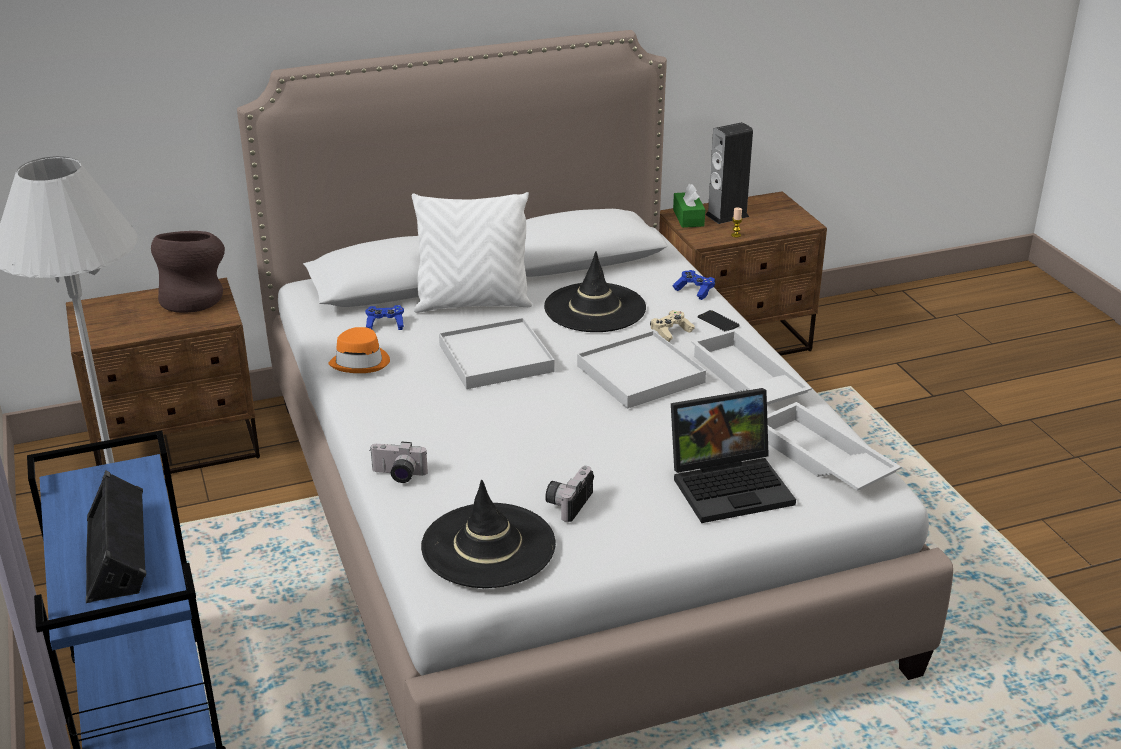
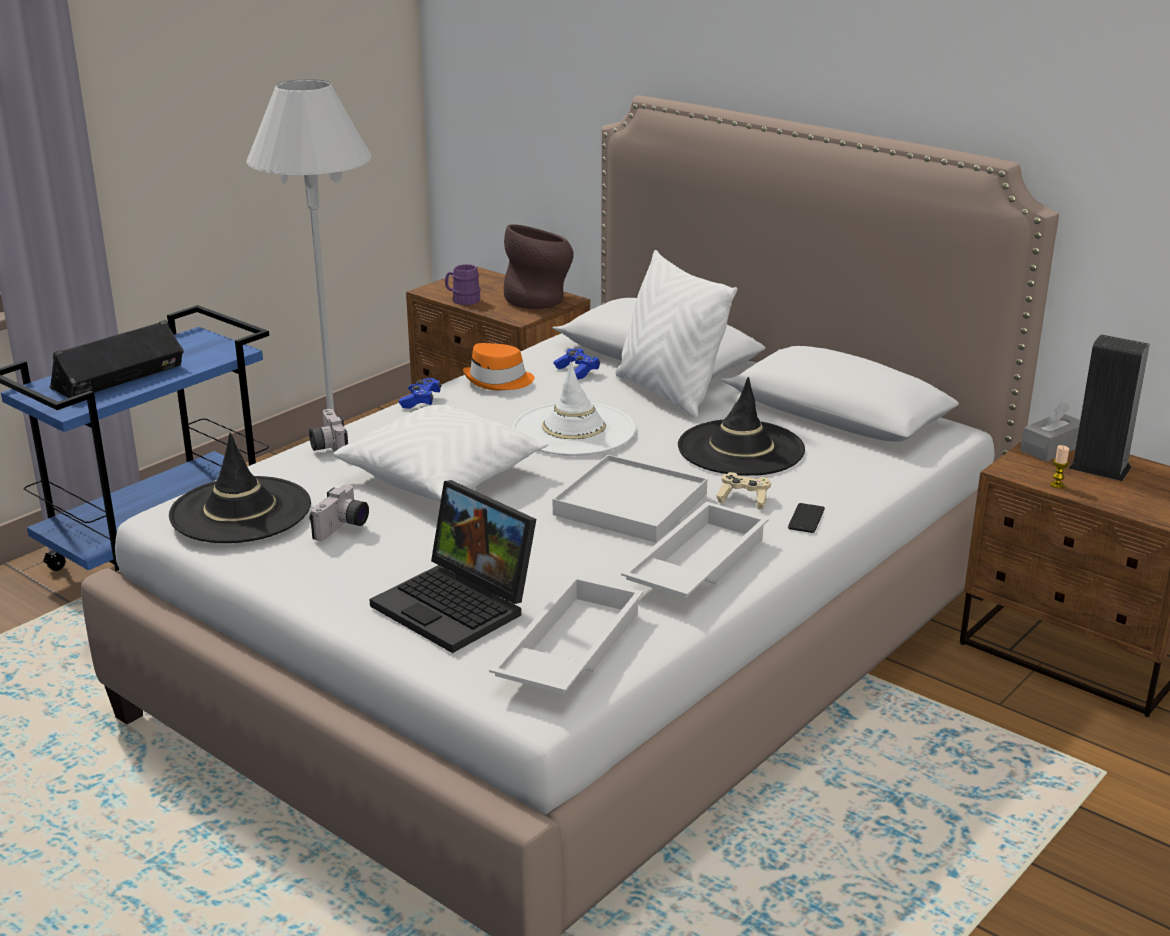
camera: 60 degrees right, 5 degrees down
(139, 331) = (462, 300): none -> purple mug
(496, 358) = (574, 430): white tray -> white hat
(516, 435) = (443, 476): none -> white pillow
(568, 502) = (343, 528): camera -> camera turned 120 degrees clockwise
(688, 218) = (1051, 448): green tissue box -> grey tissue box
(694, 291) = (859, 489): blue game controller -> blue game controller (420, 401)

